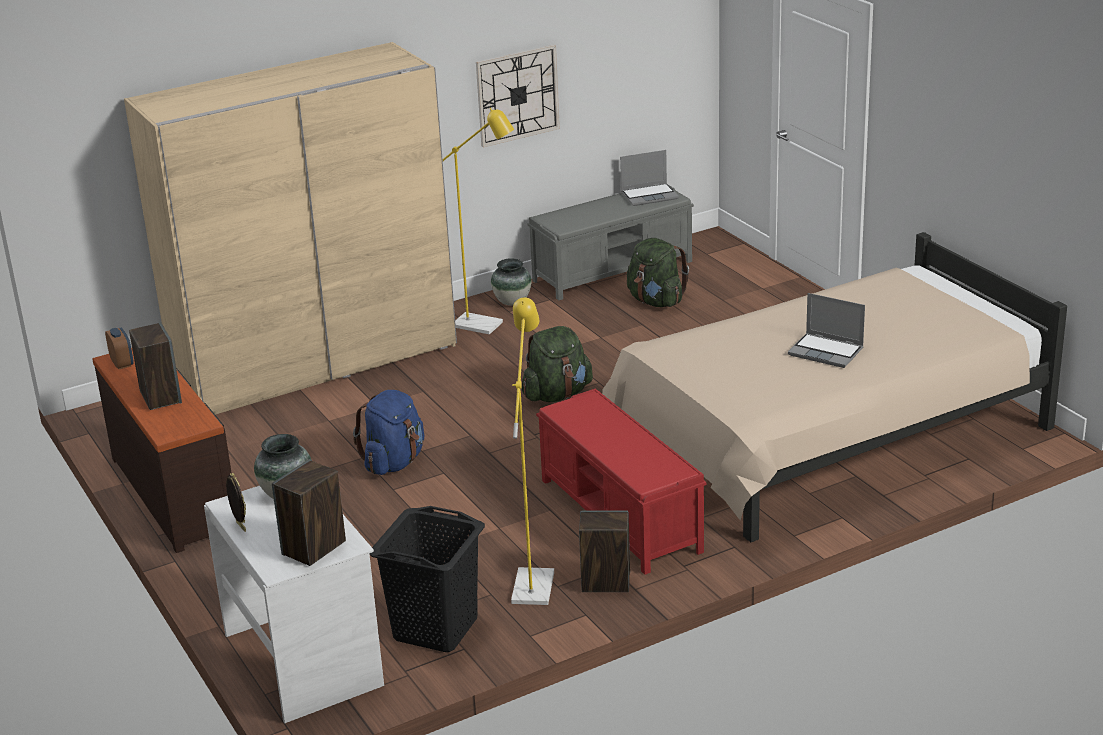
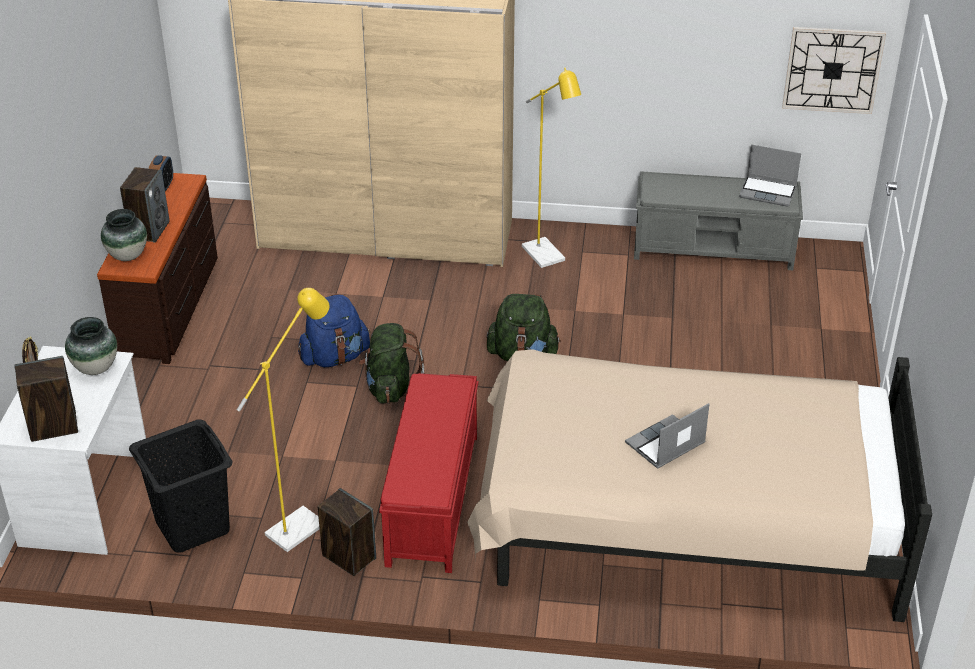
camera: 35 degrees right, 10 degrees up
(512, 302) = (596, 243): vase -> vase (128, 255)
(517, 95) = (646, 55): wall clock -> wall clock (832, 70)
(656, 301) = (712, 299): green backpack -> green backpack (390, 388)
(827, 352) = (665, 444): laptop -> laptop turned 75 degrees clockwise

